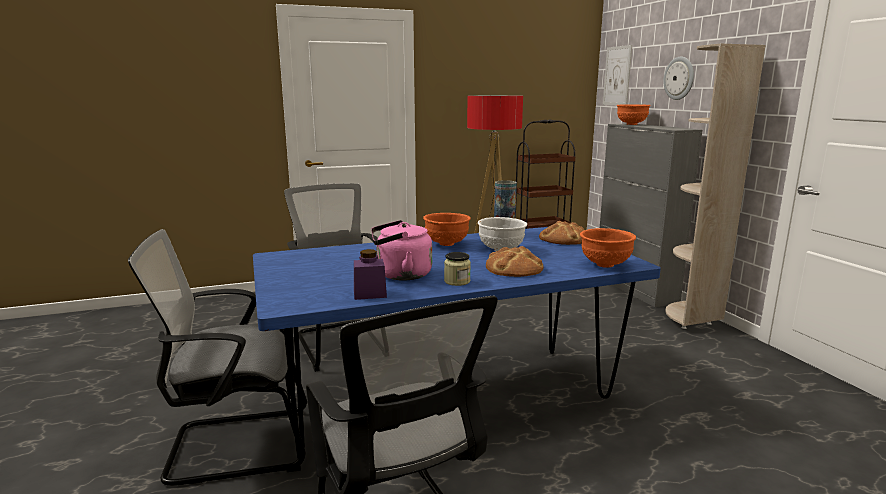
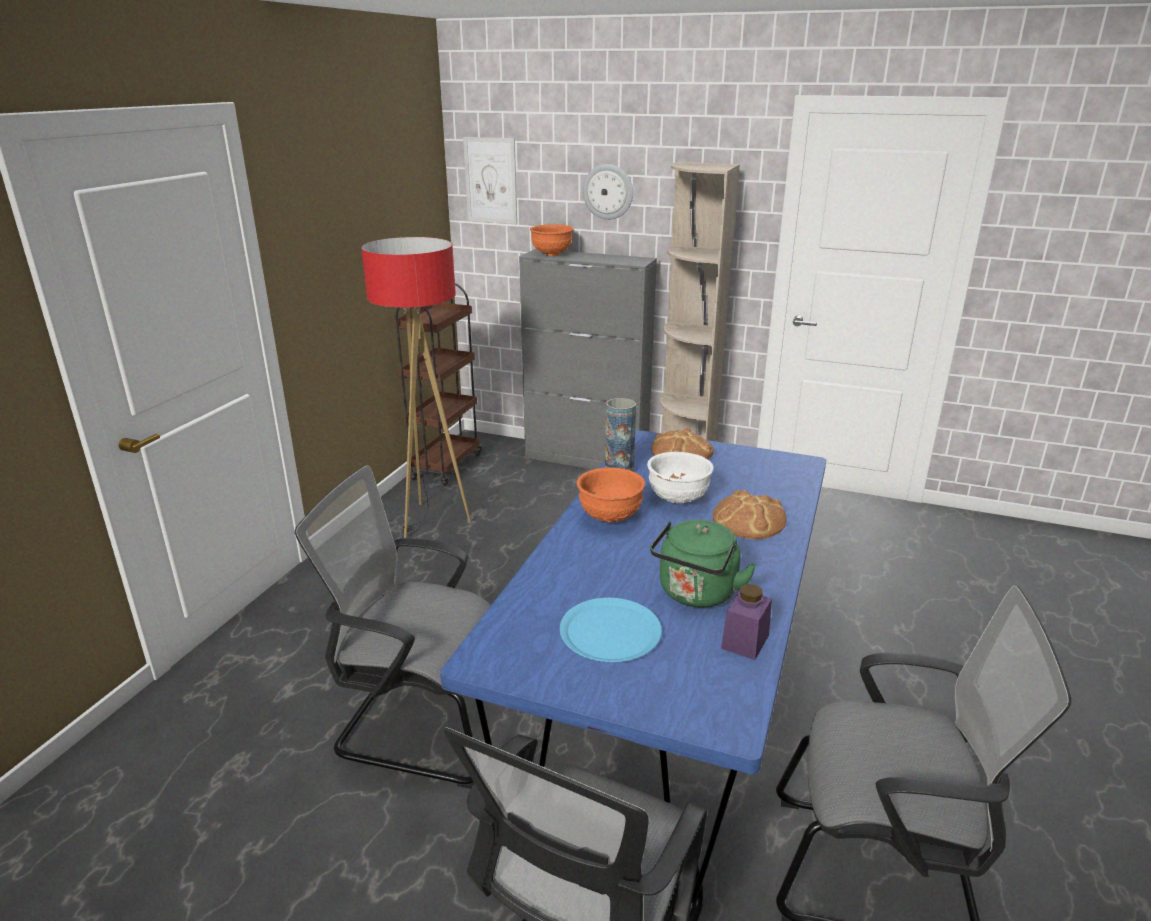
camera: 50 degrees left, 10 degrees up
(332, 268) = (610, 631): none -> blue plate
(400, 275) = (696, 594): pink kettle -> green kettle
(457, 281) = (758, 570): jar -> none
(604, 265) = (790, 475): orange bowl -> none

